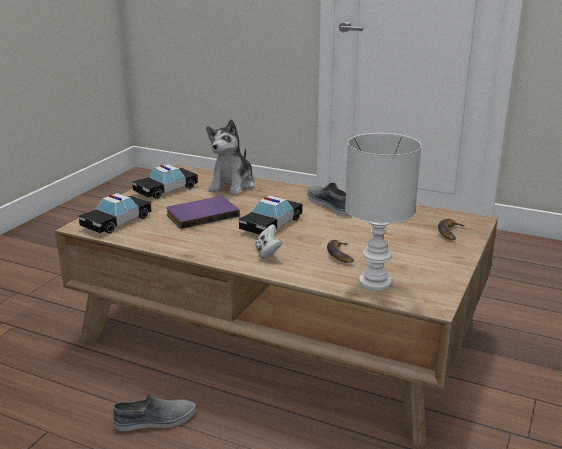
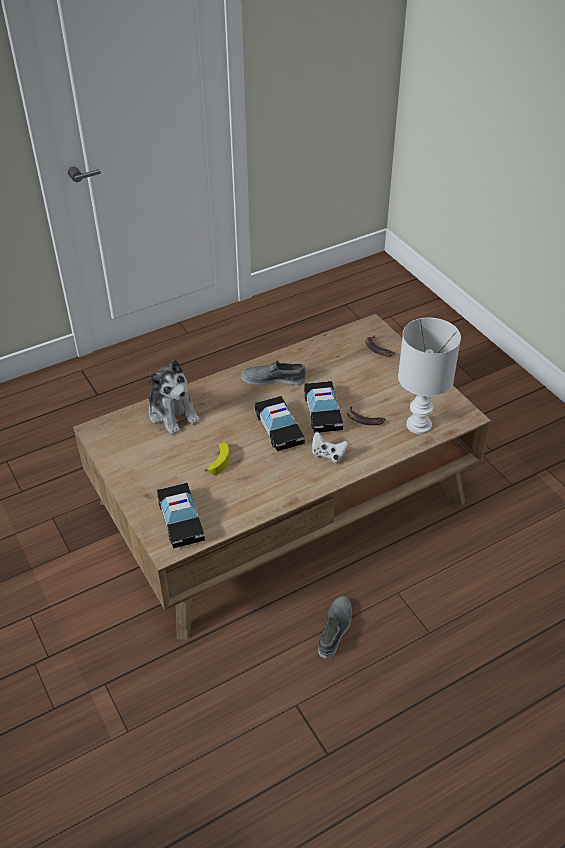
camera: 55 degrees left, 20 degrees up
(166, 189) = (136, 460): toy car -> toy car (322, 412)
(201, 214) = (218, 460): purple book -> banana

